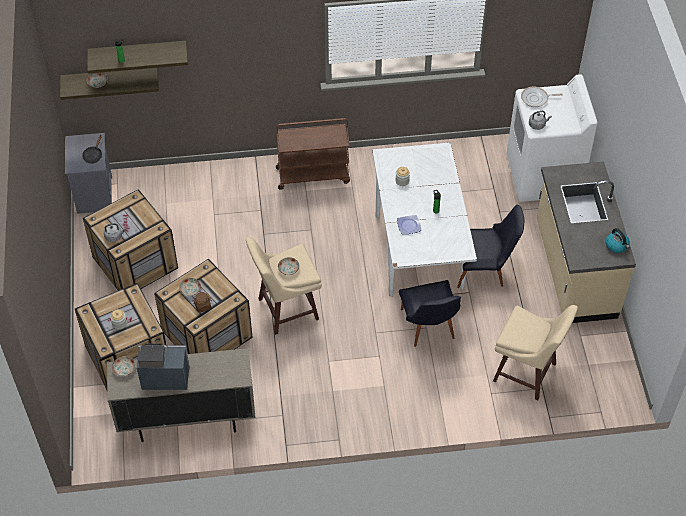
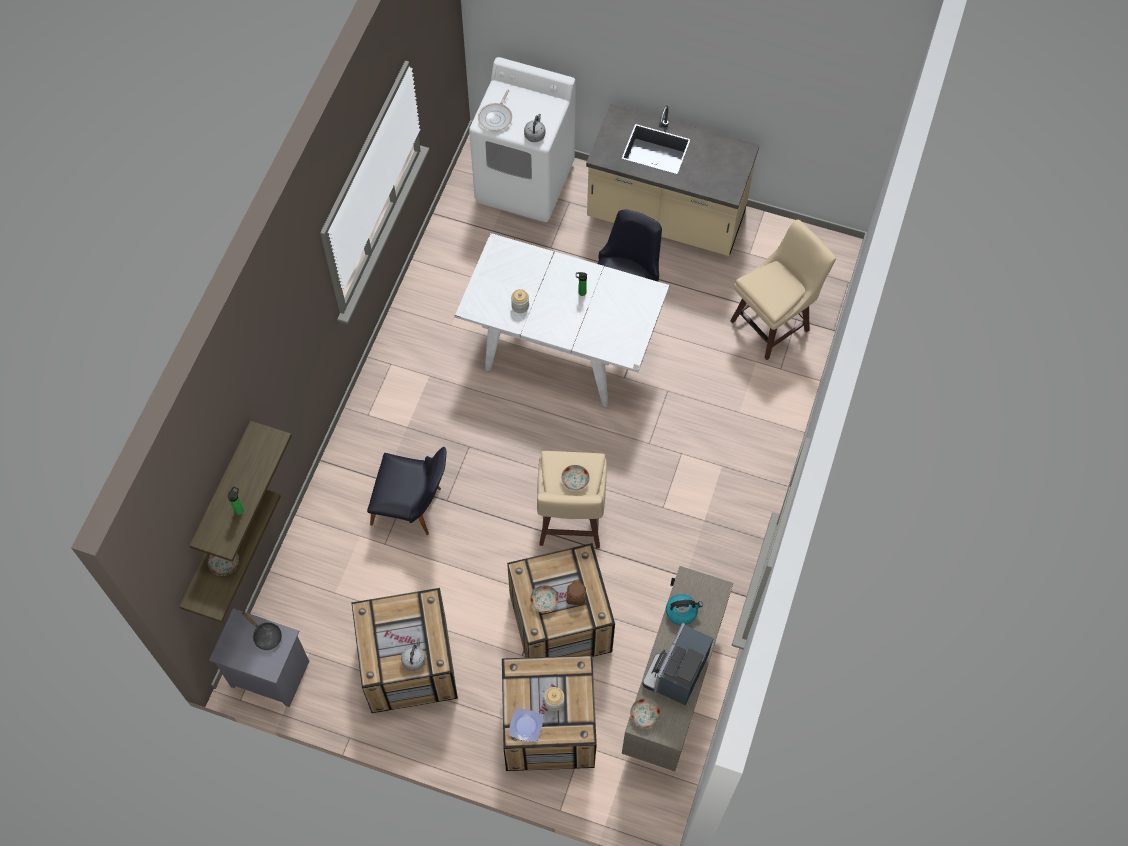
camera: 65 degrees left, 10 degrees up
(313, 175) = (387, 409): brown cart -> none
(408, 226) = (589, 329): plate -> plate (526, 726)
(429, 329) = (670, 389): black chair -> black chair (413, 508)
(617, 245) = (728, 148): kettle -> kettle (681, 612)

